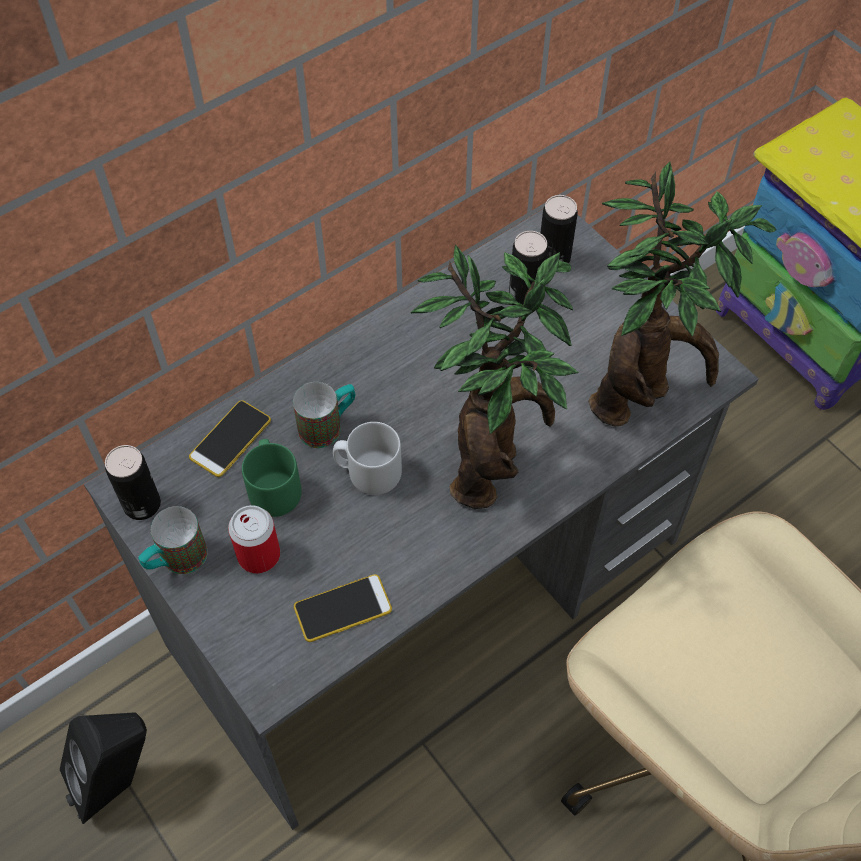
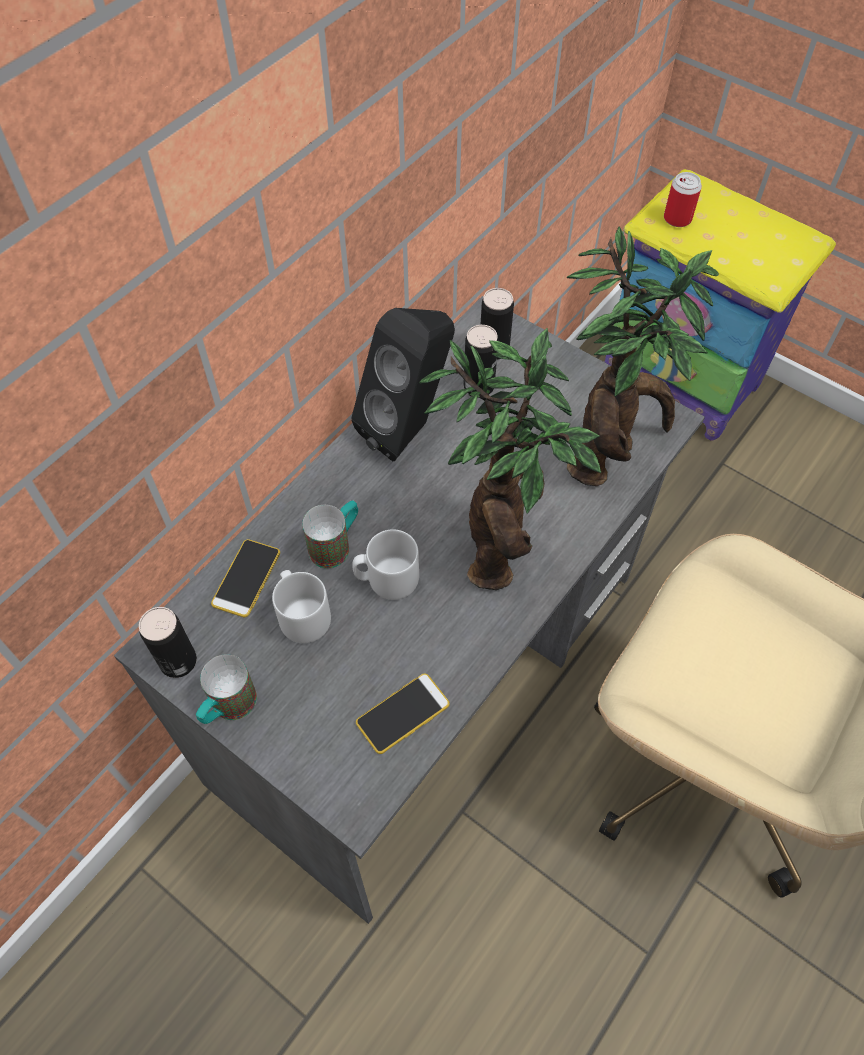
camera: 15 degrees left, 0 degrees up
(120, 781) = (194, 923): black speaker -> black speaker (409, 428)
(259, 555) = (307, 682): can -> can (677, 218)
(274, 488) = (302, 615): green mug -> grey mug

